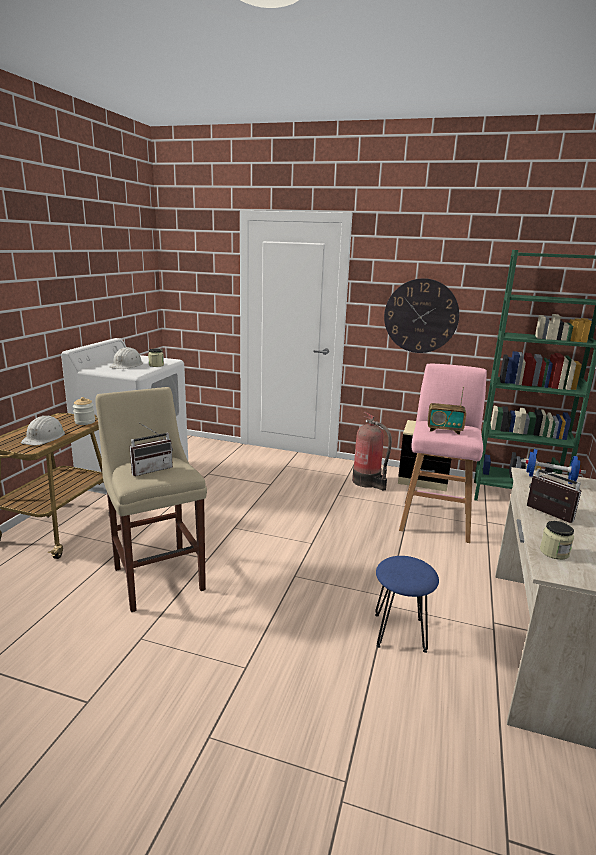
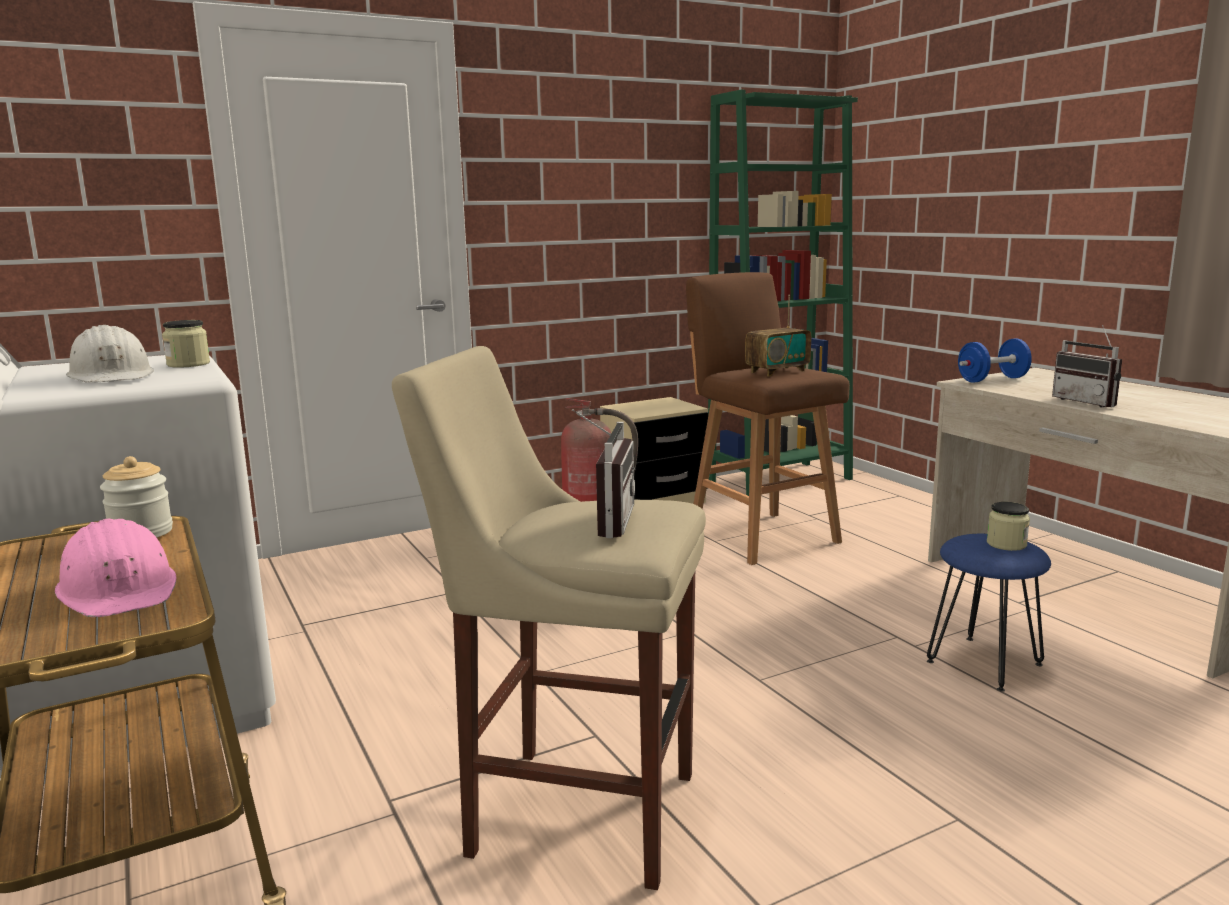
camera: 45 degrees left, 5 degrees down
(44, 437) = (119, 589): white hard hat -> pink hard hat
(421, 316) = (594, 215): wall clock -> none
(435, 519) = (760, 536): pink stool -> brown stool
(546, 515) = (1089, 402): radio -> radio turned 120 degrees counterclockwise
(554, 552) = (1187, 421): jar -> jar (1006, 544)

